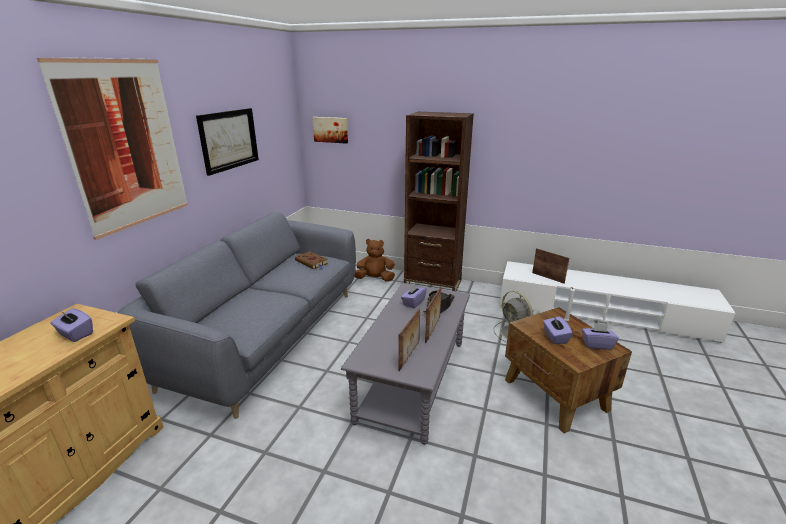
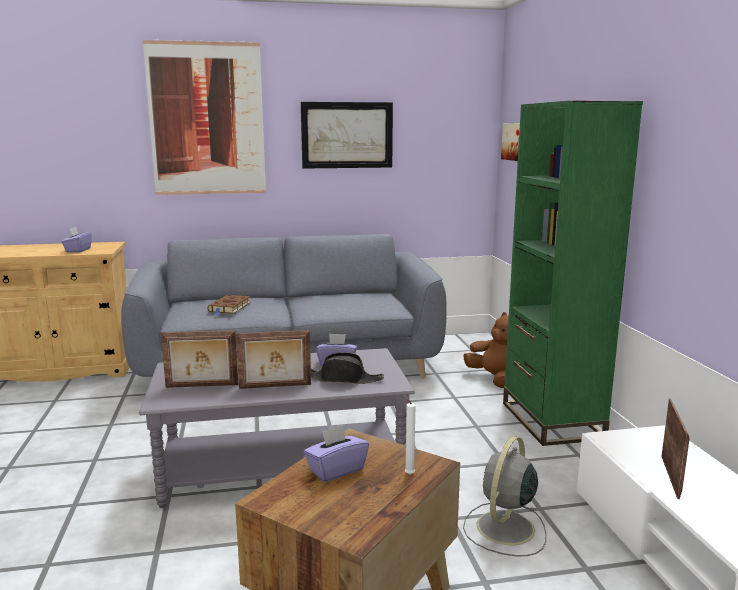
camera: 60 degrees right, 10 degrees down
(312, 262) = (367, 300): brown book -> brown book (229, 307)
(432, 284) = (551, 420): brown bookcase -> green bookcase
(597, 344) = (349, 513): purple tissue box -> none

